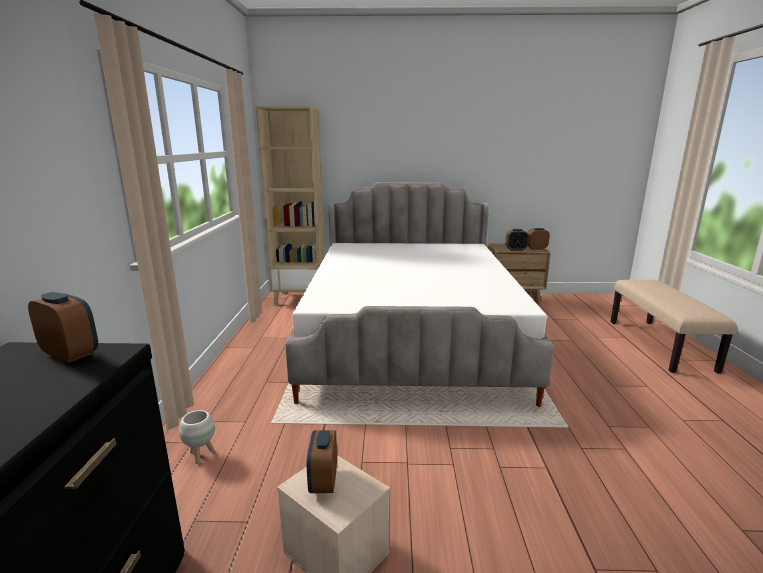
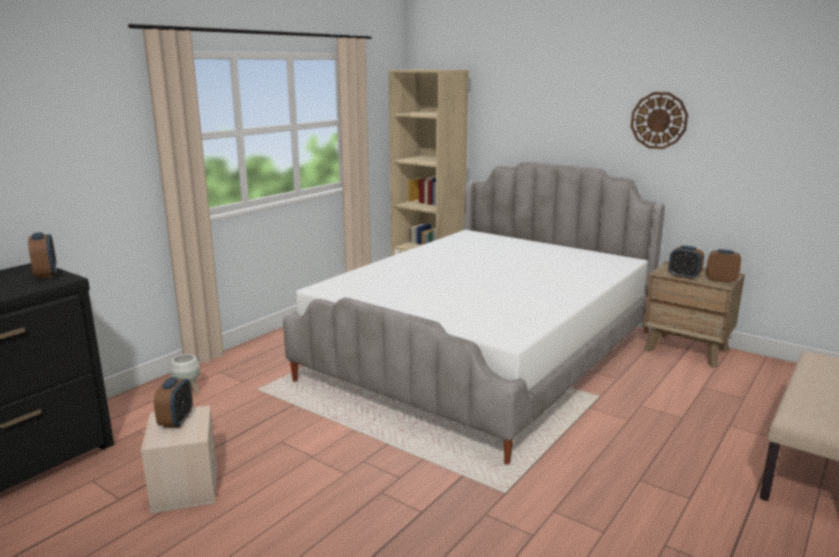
camera: 35 degrees right, 0 degrees up
(323, 482) = (176, 421): alarm clock -> alarm clock turned 150 degrees clockwise
(477, 145) = (659, 120): none -> wall clock

